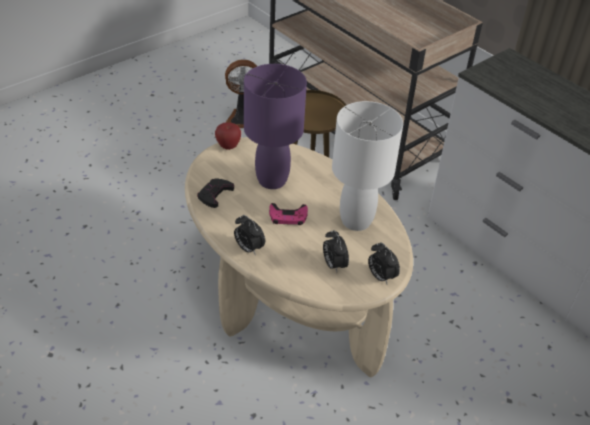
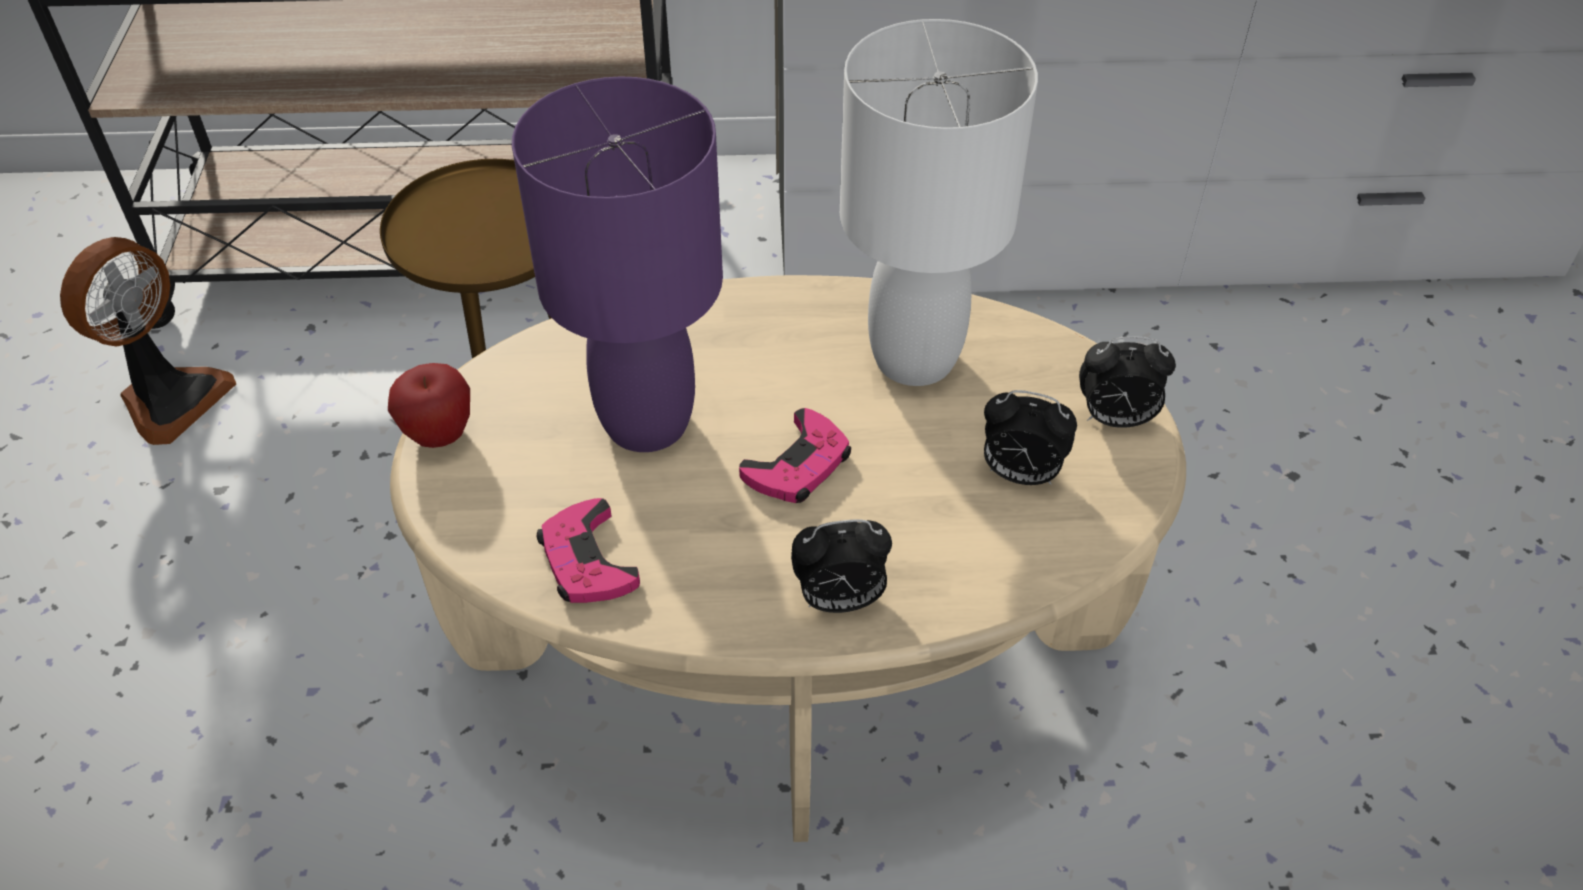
camera: 50 degrees left, 5 degrees up
(215, 194) = (587, 560): black game controller -> pink game controller

